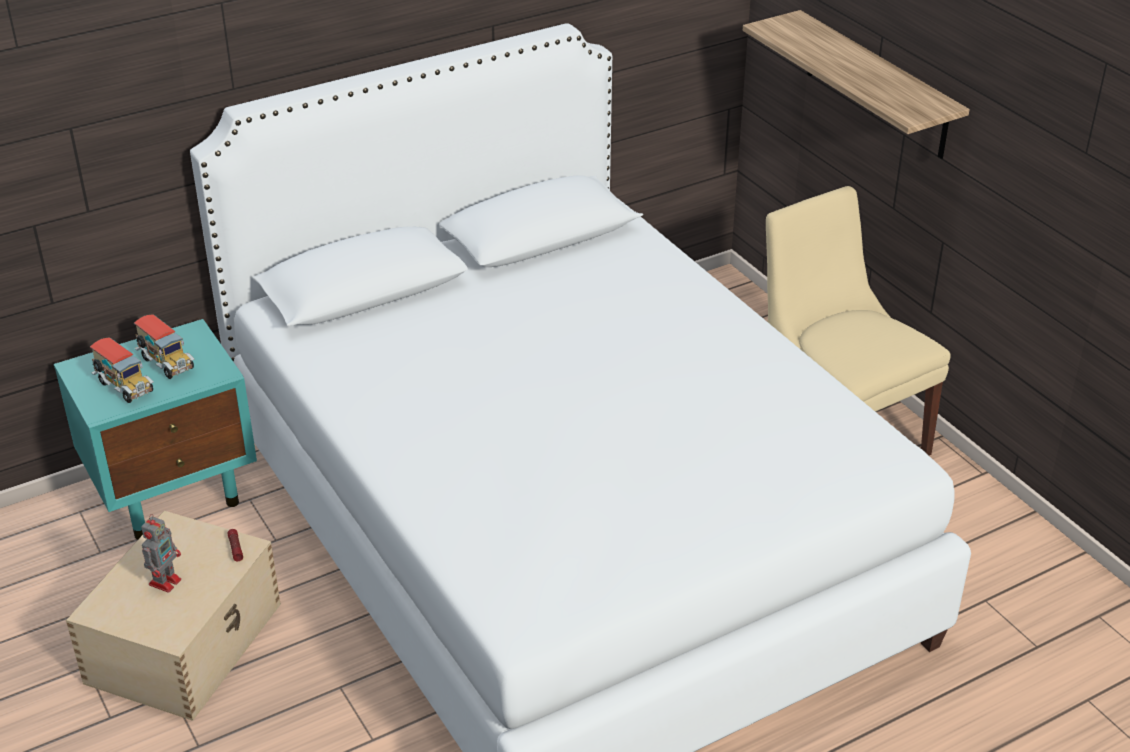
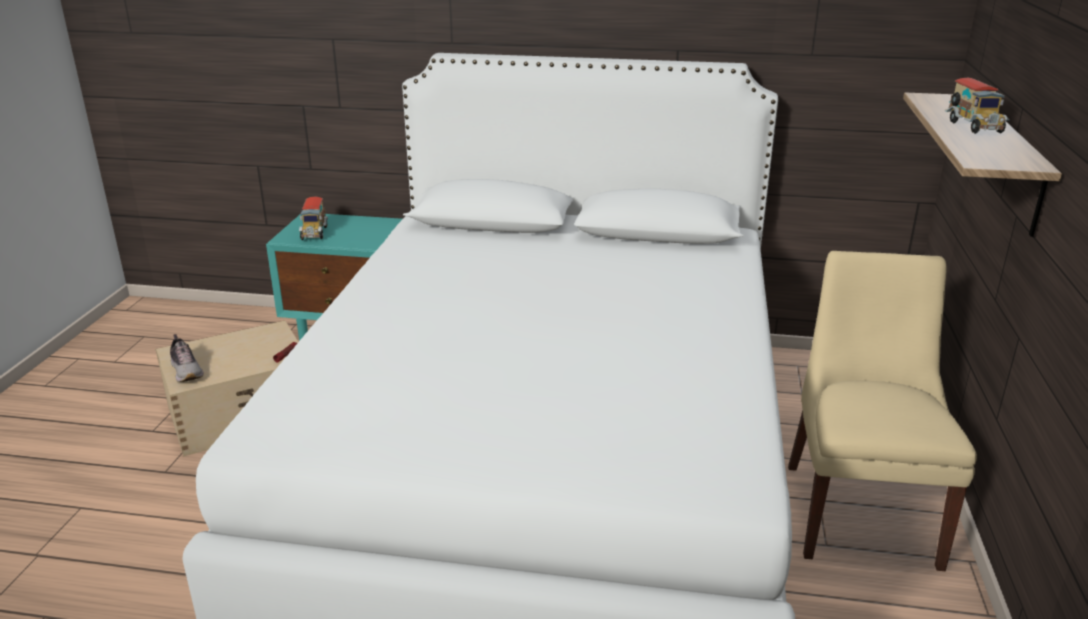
camera: 40 degrees right, 10 degrees down
(152, 623) = (187, 371): none -> shoe
(166, 364) = (352, 231): toy truck -> toy truck (972, 127)
(166, 581) = (228, 354): toy robot -> none

